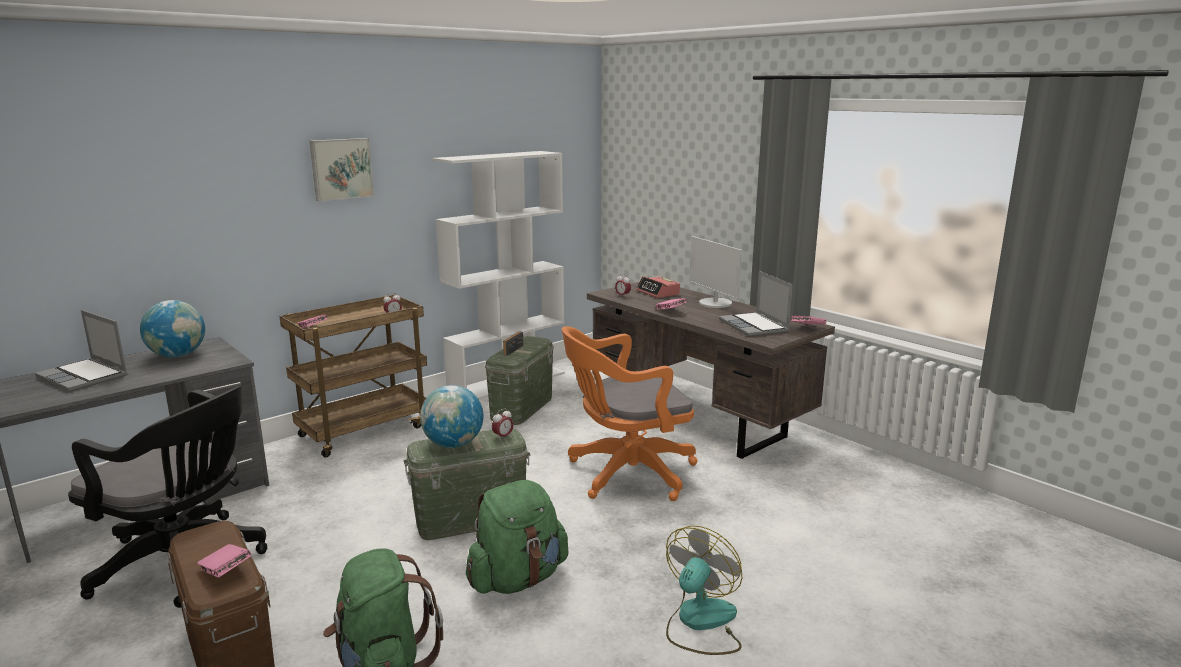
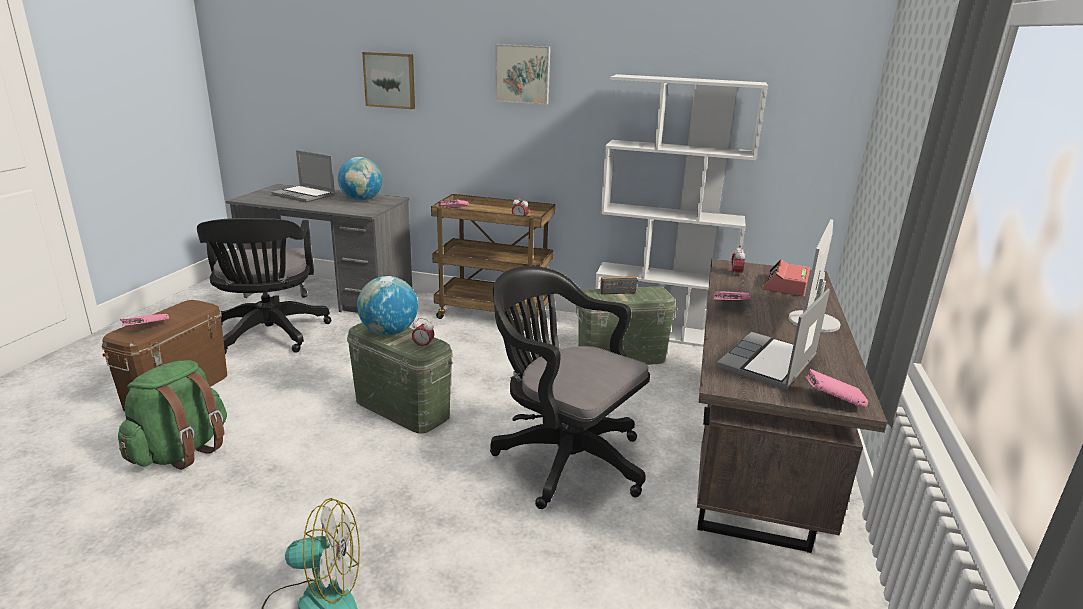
camera: 55 degrees right, 5 degrees up
(84, 376) = (305, 195): laptop -> laptop turned 60 degrees counterclockwise
(172, 197) = (390, 80): none -> picture
(518, 579) = (327, 466): green backpack -> none
(625, 474) = (563, 458): orange office chair -> black office chair

